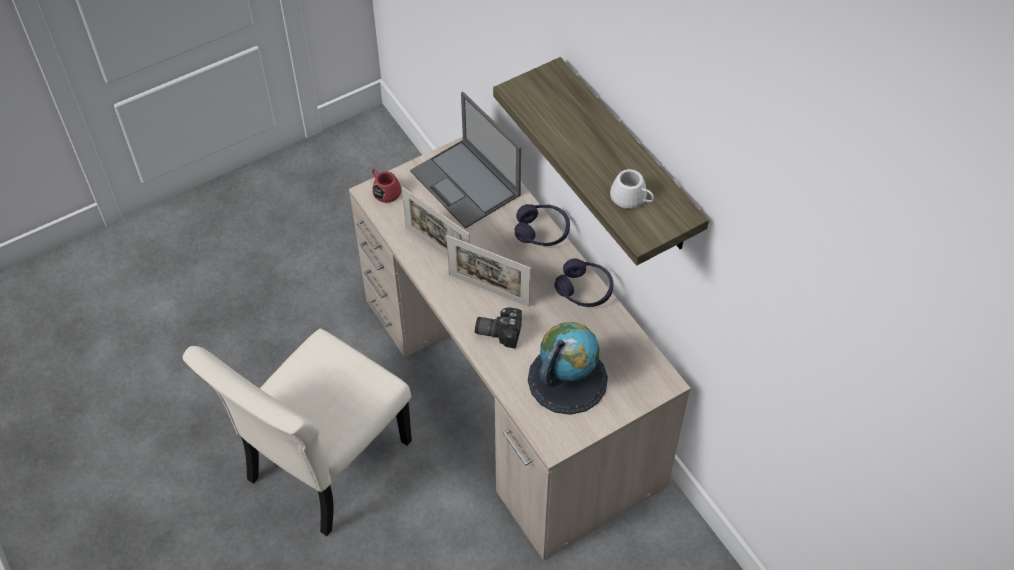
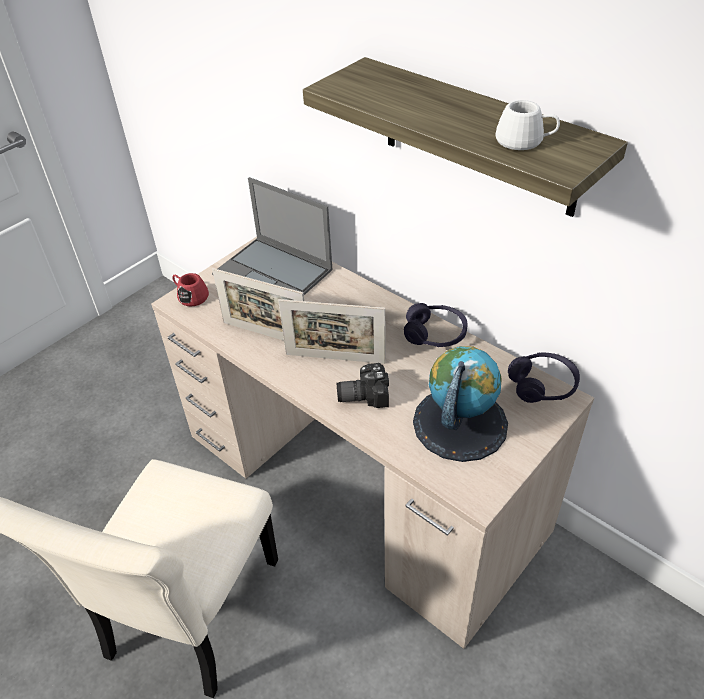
camera: 15 degrees left, 10 degrees down
(542, 231) = (367, 294): purple headphones -> purple headphones (542, 385)

